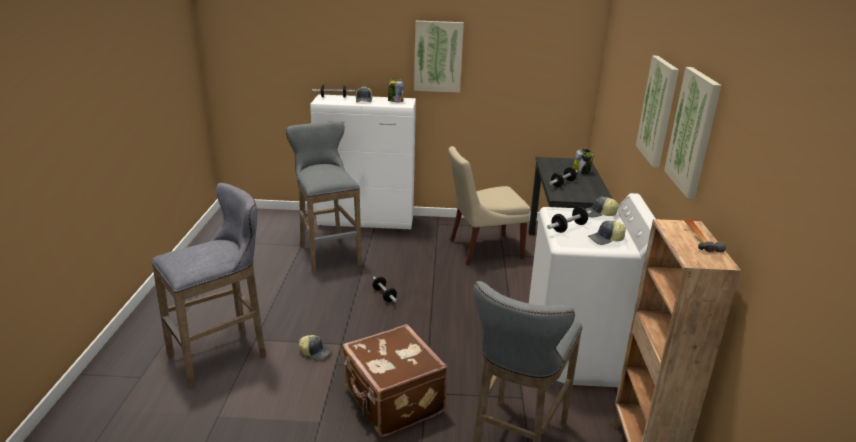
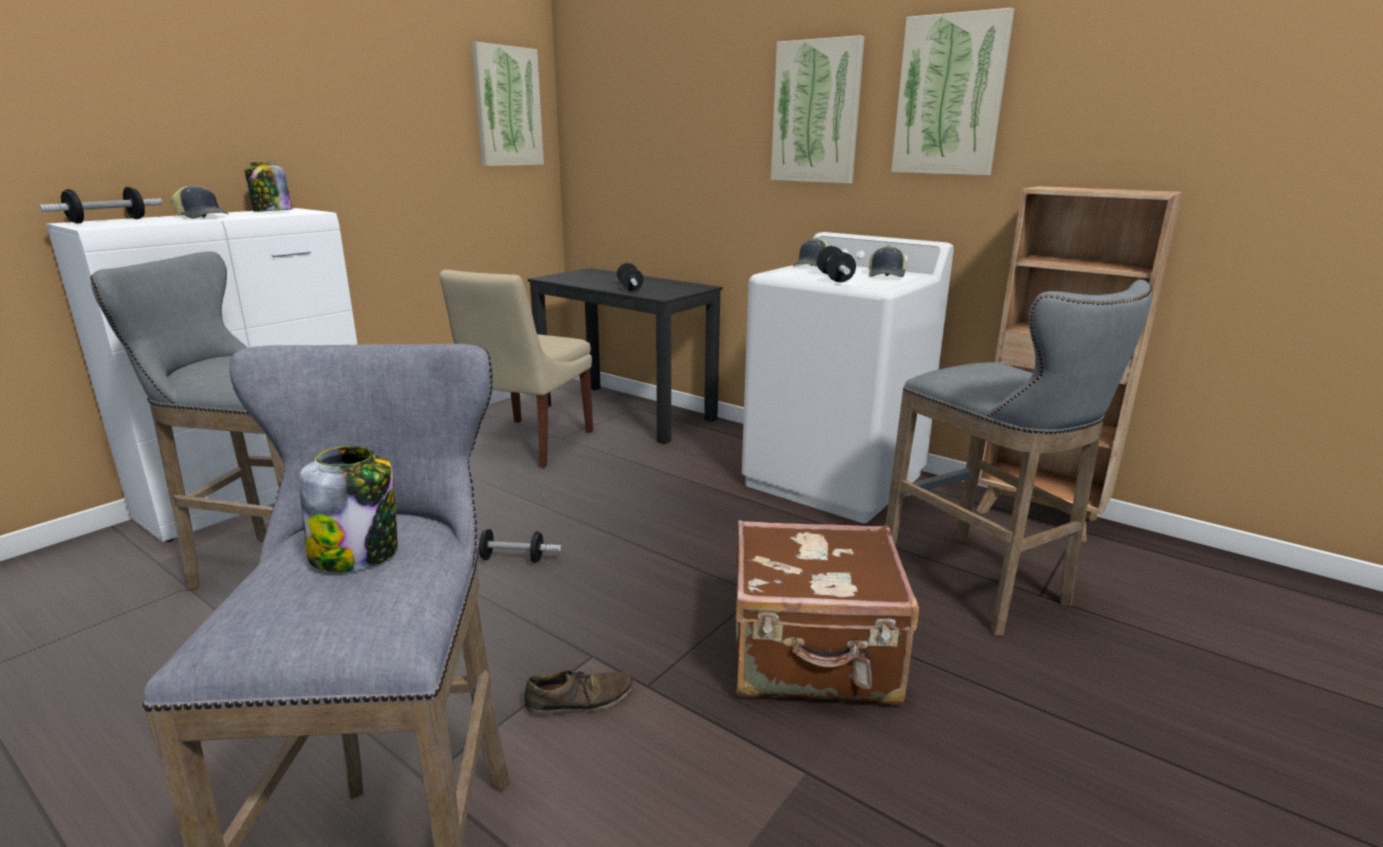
camera: 55 degrees left, 5 degrees down
(315, 352) = (580, 700): cap -> brown shoe
(438, 56) = (321, 118): picture -> picture (507, 107)
(581, 171) = (614, 276): jar -> jar (357, 554)
(699, 238) = (1089, 188): hammer -> none

